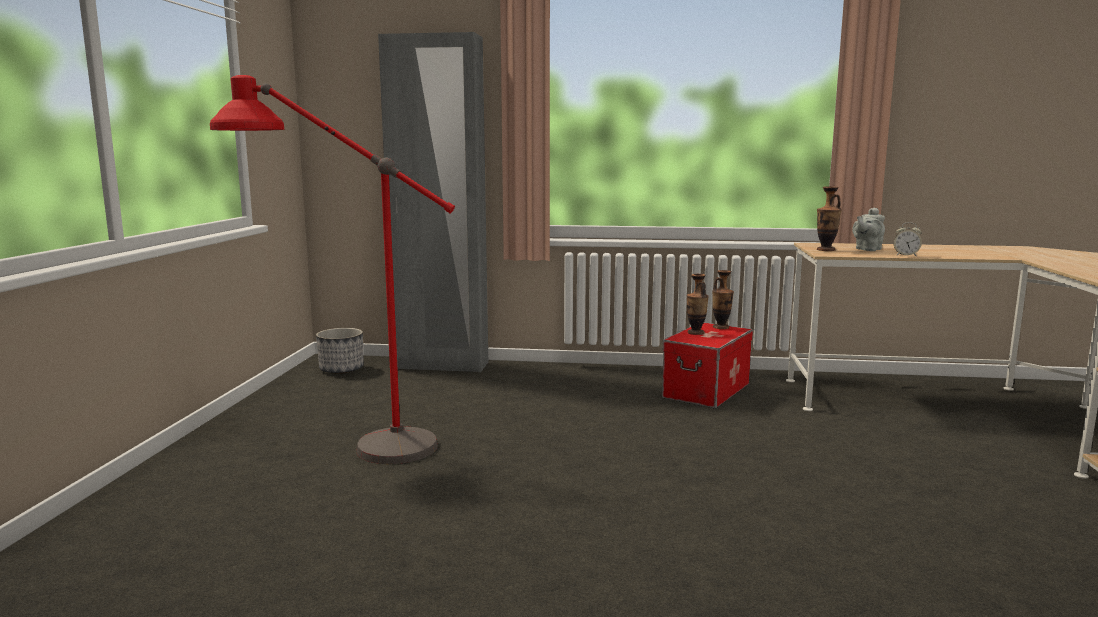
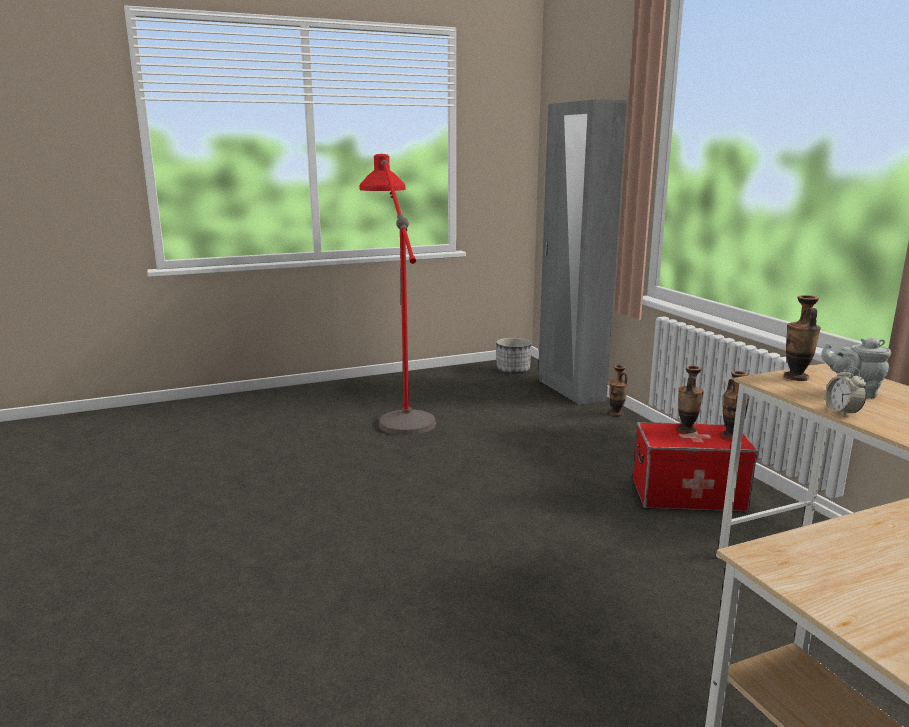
camera: 60 degrees right, 5 degrees up
(523, 367) = (616, 413): none -> vase

